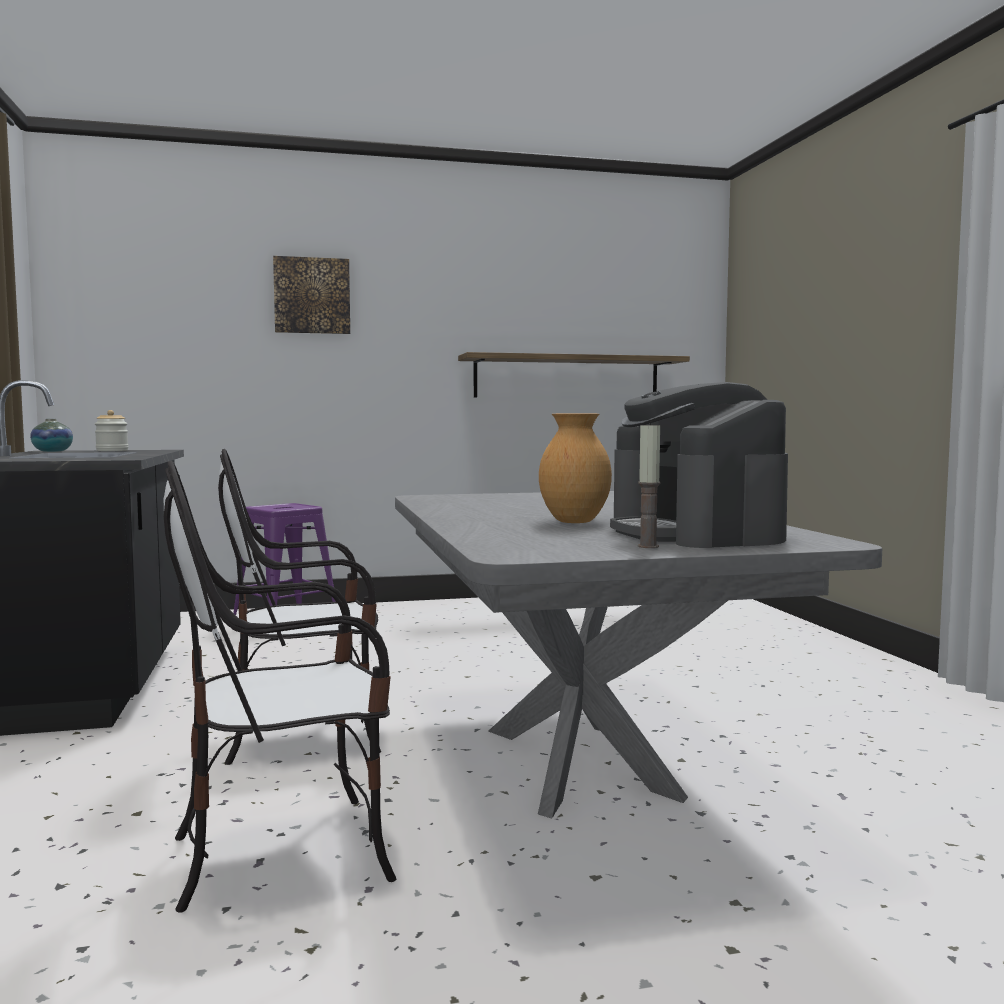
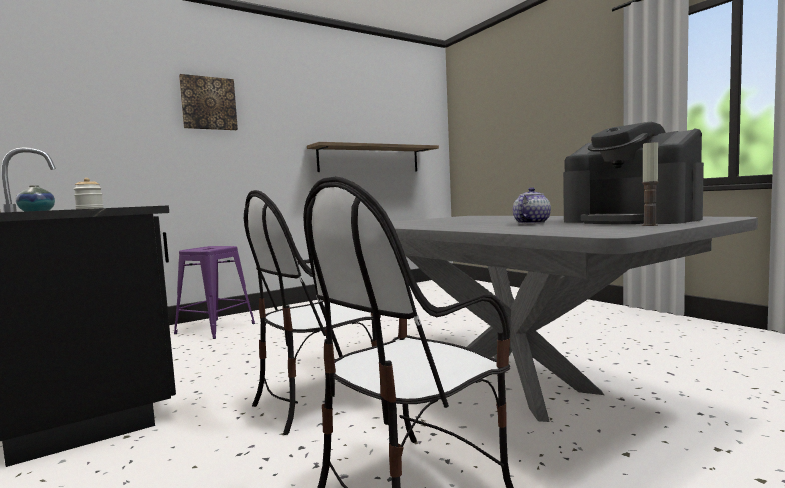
camera: 20 degrees left, 0 degrees up
(574, 522) = (531, 223): brown vase -> teapot

